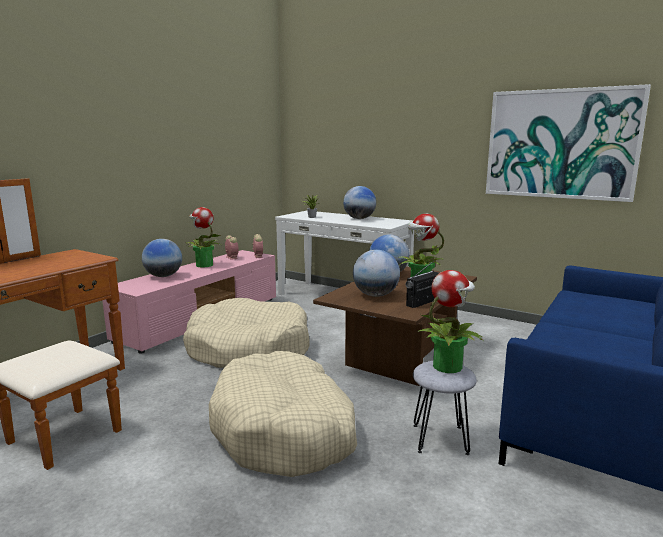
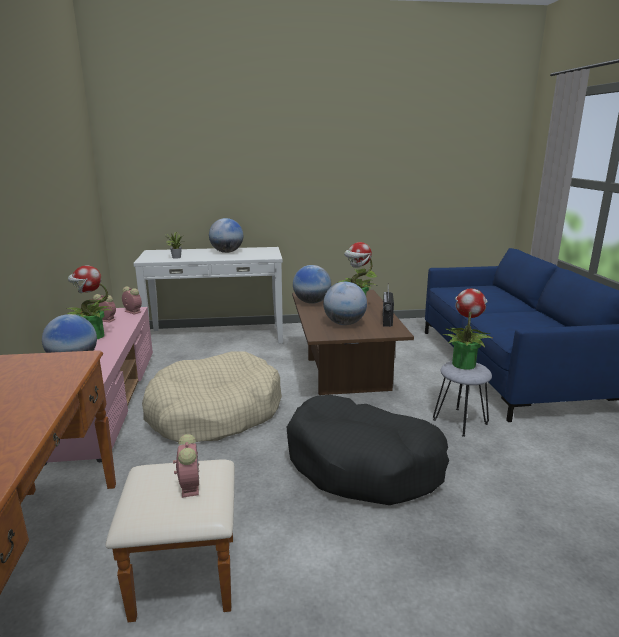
camera: 40 degrees left, 5 degrees up
(59, 358) = (189, 485): none -> alarm clock
(284, 430) = (364, 464): beige dog bed -> black dog bed
(561, 144) = (400, 170): picture -> none

